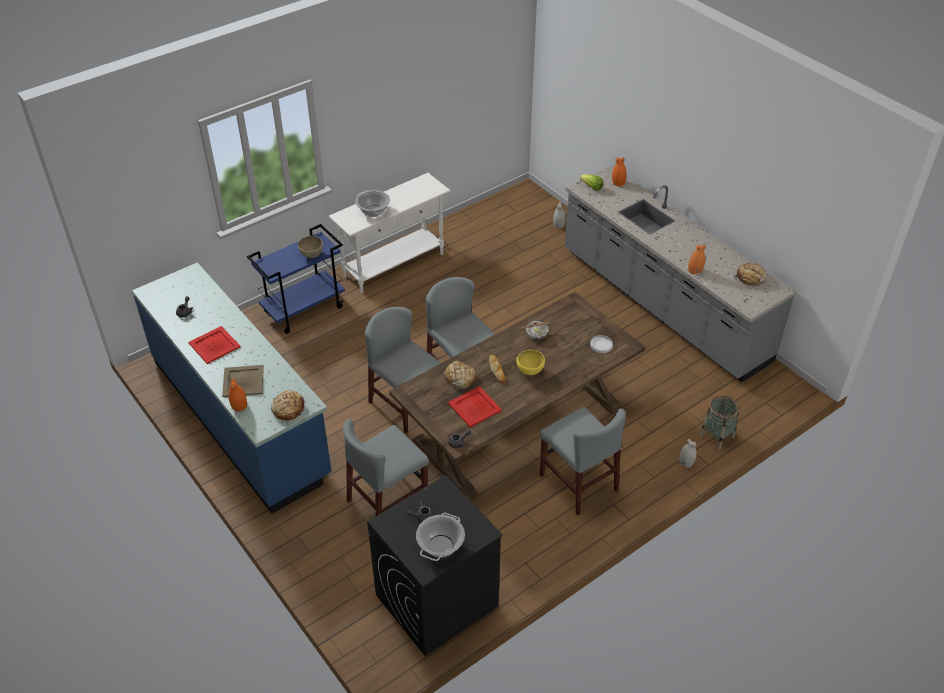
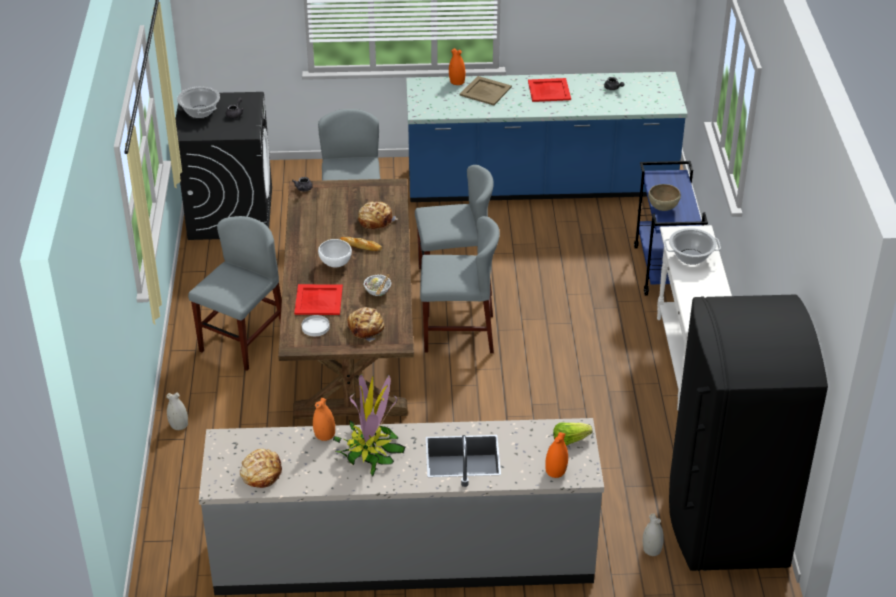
camera: 125 degrees right, 5 degrees down
(288, 409) = (427, 101): bread -> bread (366, 328)
(474, 407) = (331, 214): red tray -> red tray (318, 300)
(513, 209) = (725, 523): none -> black fridge
(530, 371) = (335, 264): yellow bowl -> white bowl
(578, 483) = (243, 341): grey chair -> grey chair turned 120 degrees clockwise
(684, 249) = (369, 450): none -> potted plant
(717, 436) = (180, 469): basket -> none

